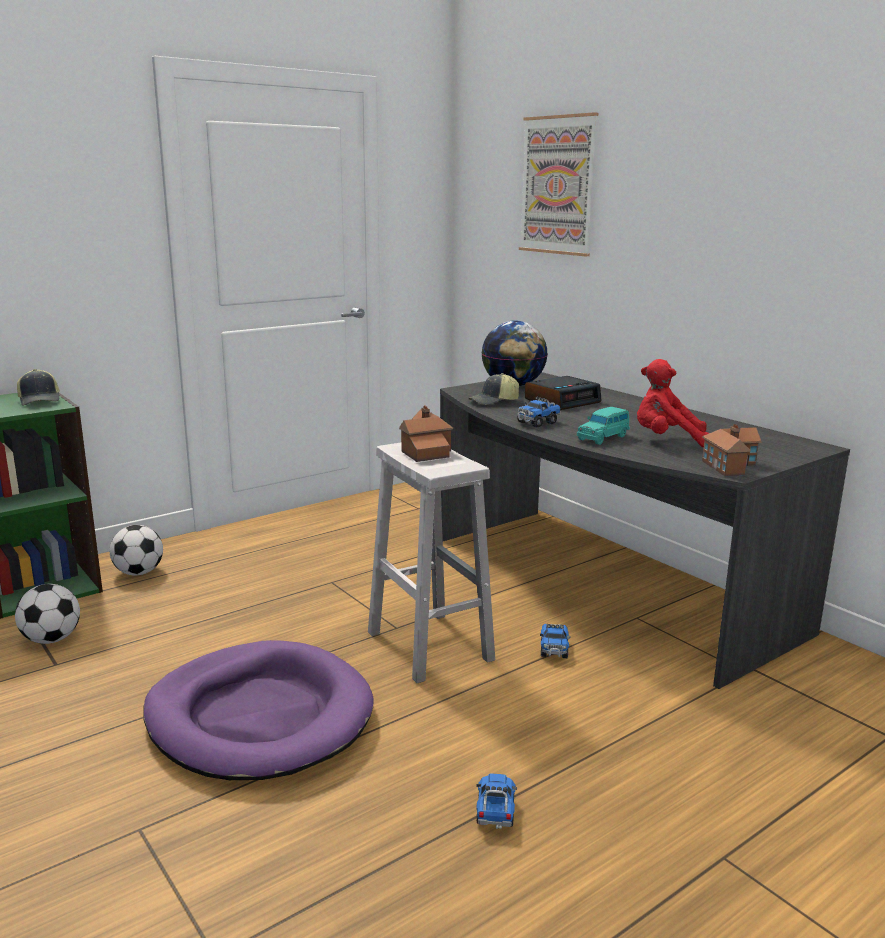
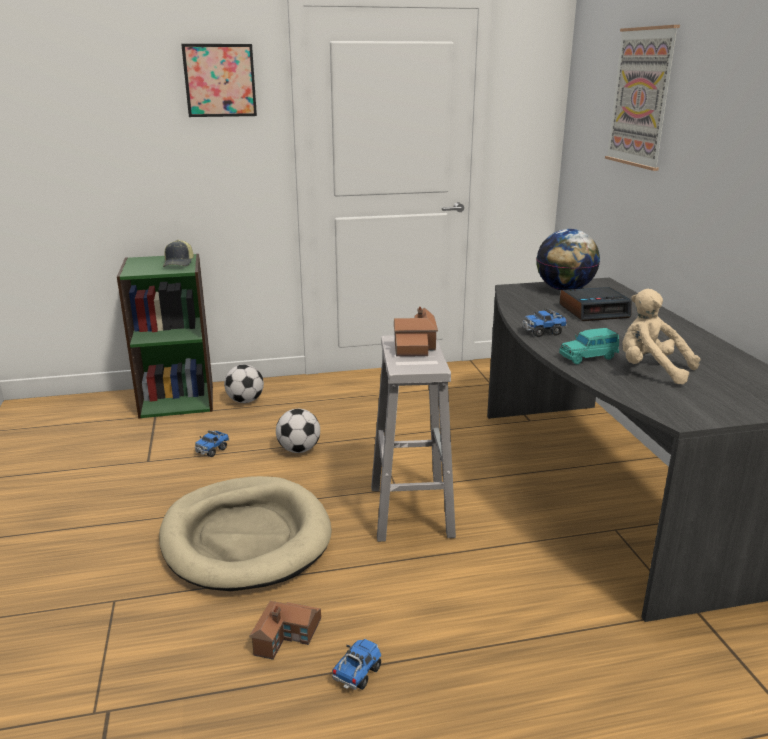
camera: 25 degrees right, 5 degrees up
(51, 639) = (157, 441): football -> football (299, 450)
(73, 164) = (220, 80): none -> picture
(259, 717) = (246, 537): purple dog bed -> beige dog bed
(494, 401) = (528, 304): cap -> none
(554, 650) = (513, 542): toy truck -> toy truck (212, 450)
(667, 440) = (650, 370): red plush toy -> beige plush toy
(729, 464) = (687, 408): toy house -> toy house (287, 635)

